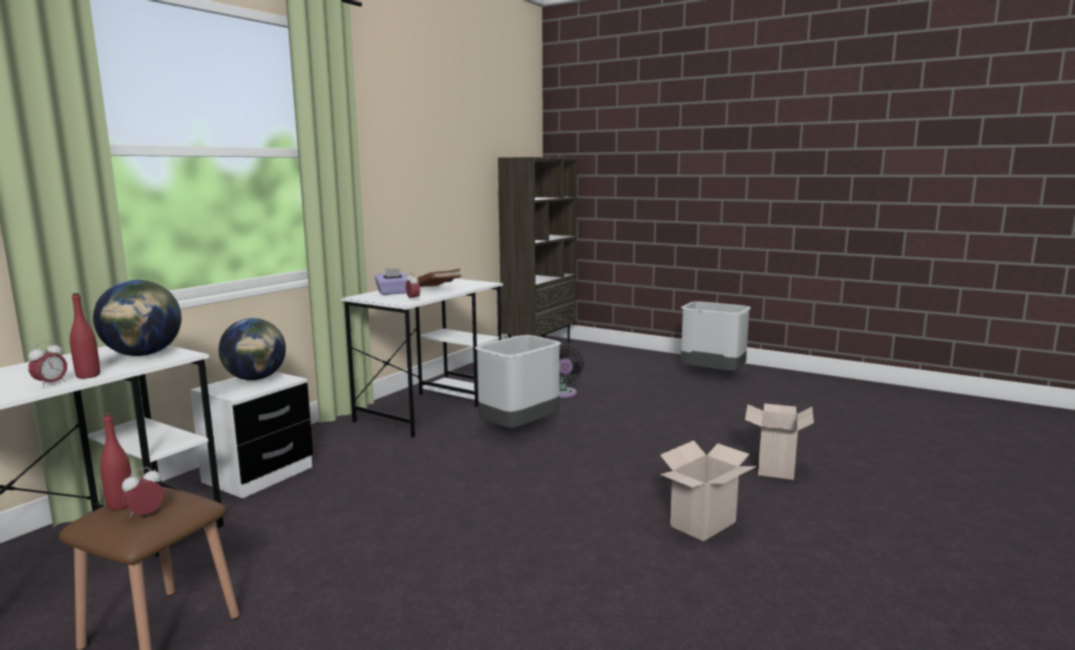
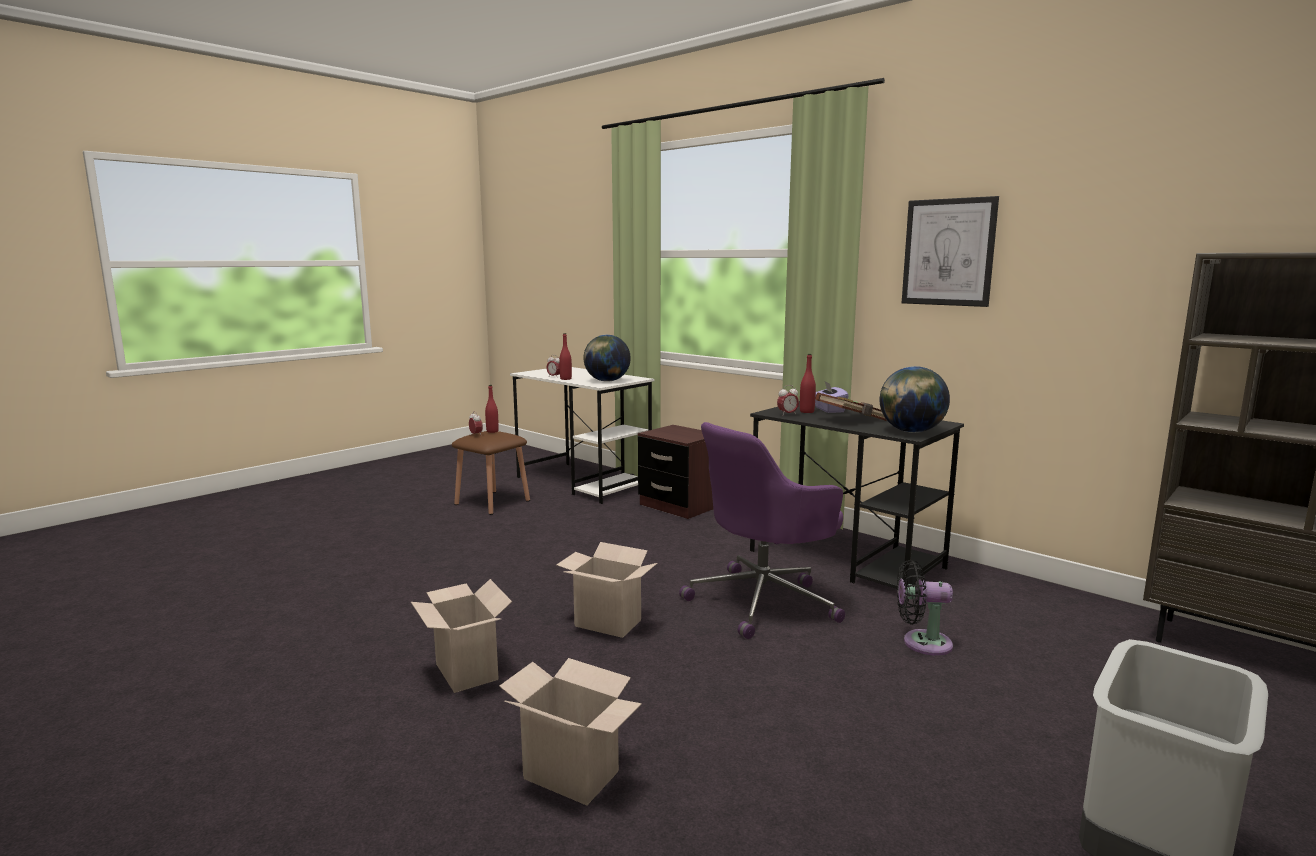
camera: 100 degrees right, 0 degrees up
(256, 379) = (691, 433): globe -> globe (911, 431)
(258, 475) = (679, 506): white nightstand -> brown nightstand
(397, 154) = (948, 252): none -> picture
(400, 296) = (806, 411): none -> red bottle
(432, 407) = (847, 560): white desk -> black desk
(519, 430) = (764, 601): grey trash can -> purple office chair
(586, 480) = (605, 623): none -> cardboard box

